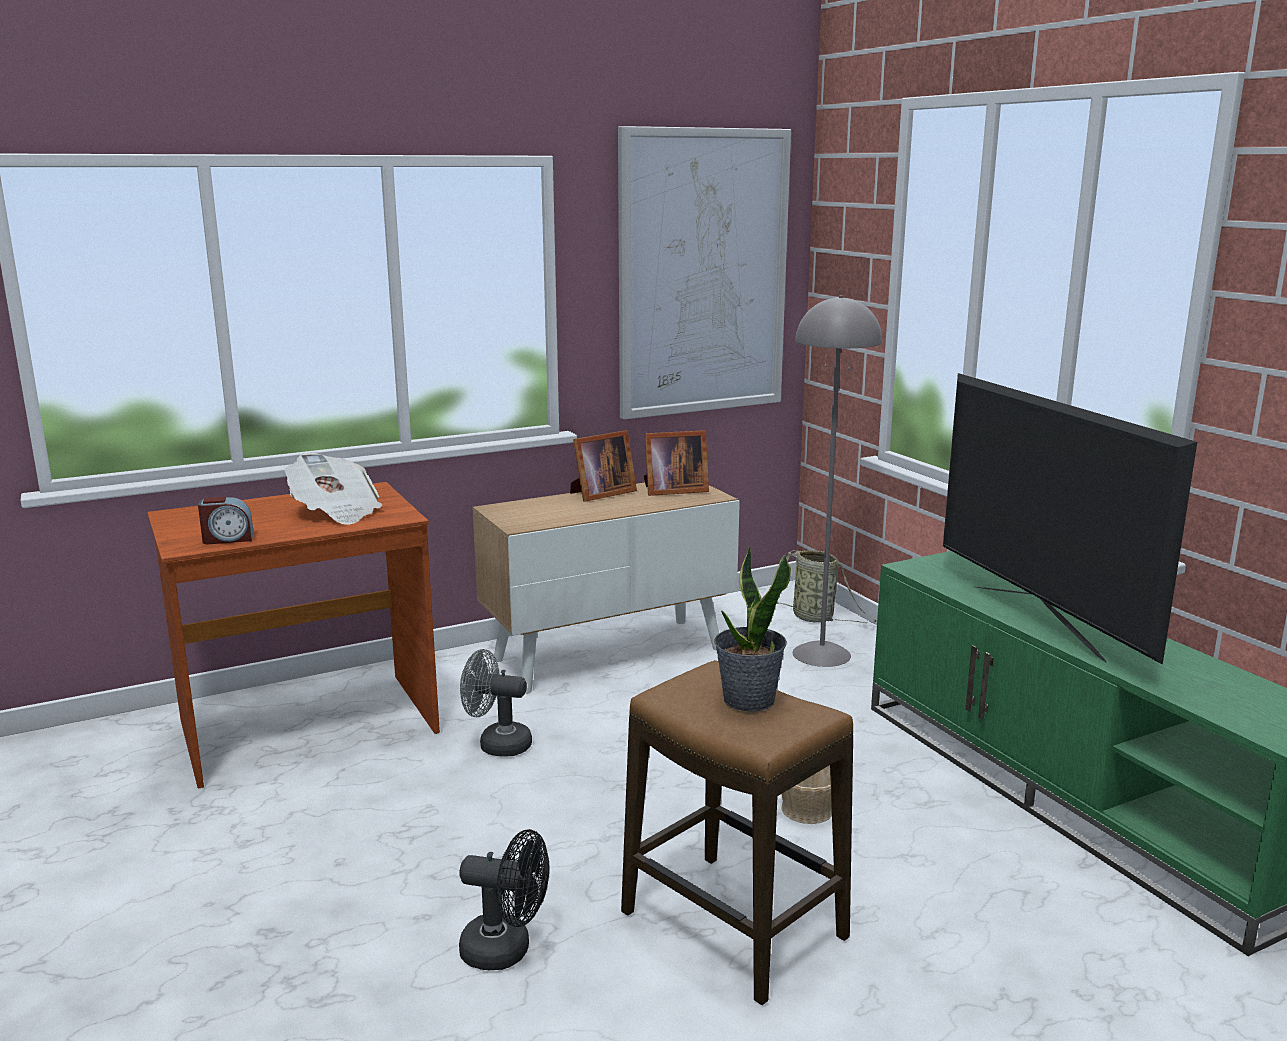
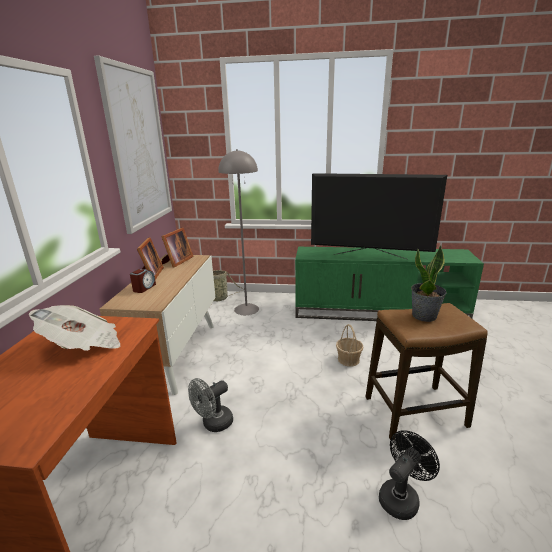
camera: 55 degrees left, 5 degrees up
(228, 539) = (52, 410): alarm clock -> alarm clock (144, 288)

